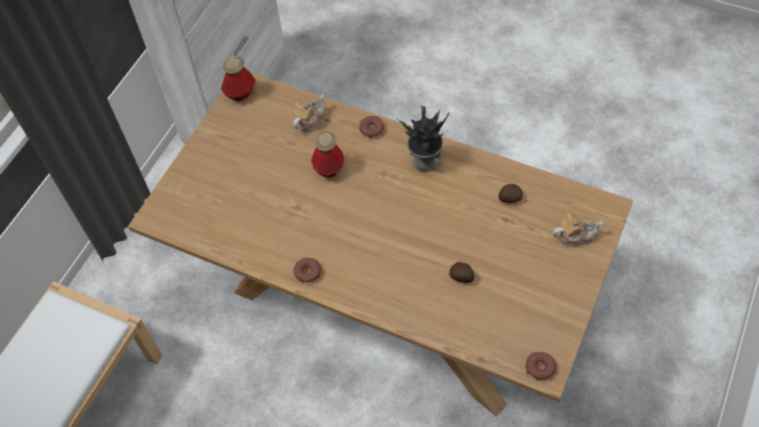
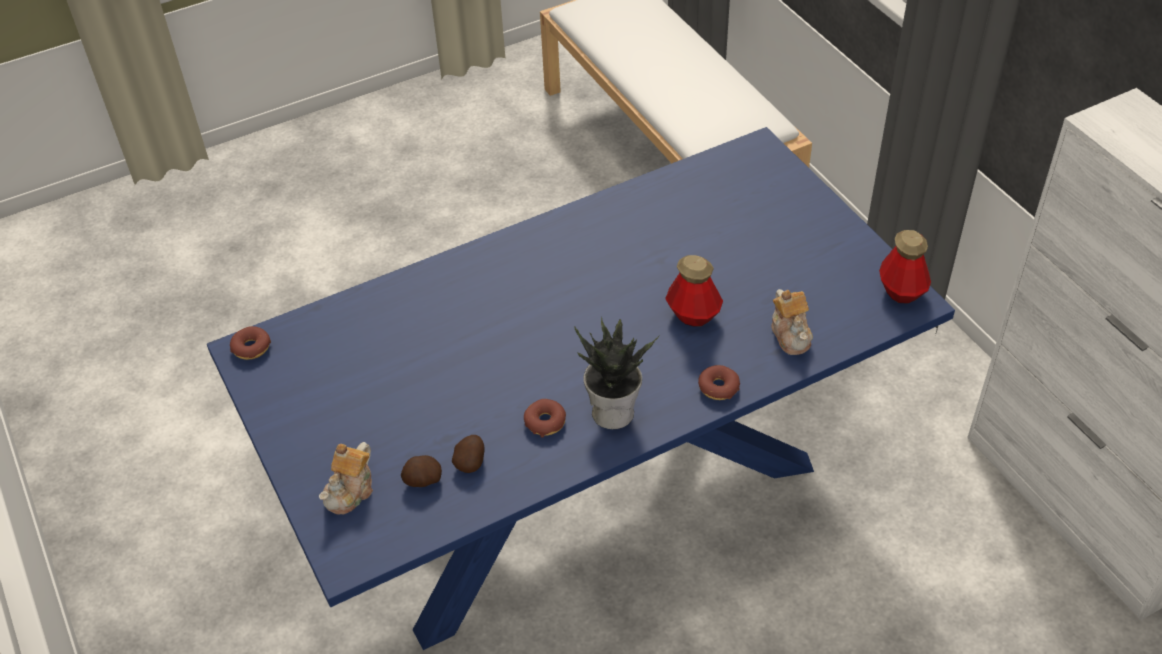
camera: 125 degrees right, 10 degrees down
(307, 272) = (564, 229): donut -> donut (545, 422)
(385, 301) = (586, 487): brown dining table -> blue dining table
(462, 277) = (420, 349): potato -> potato (422, 480)

